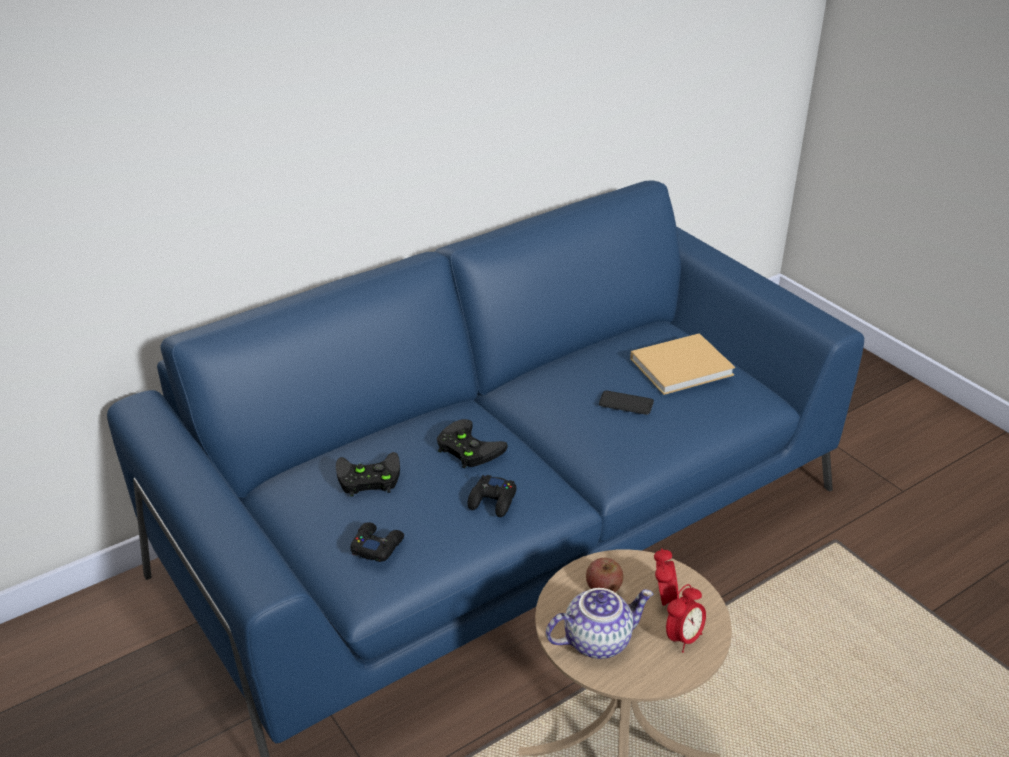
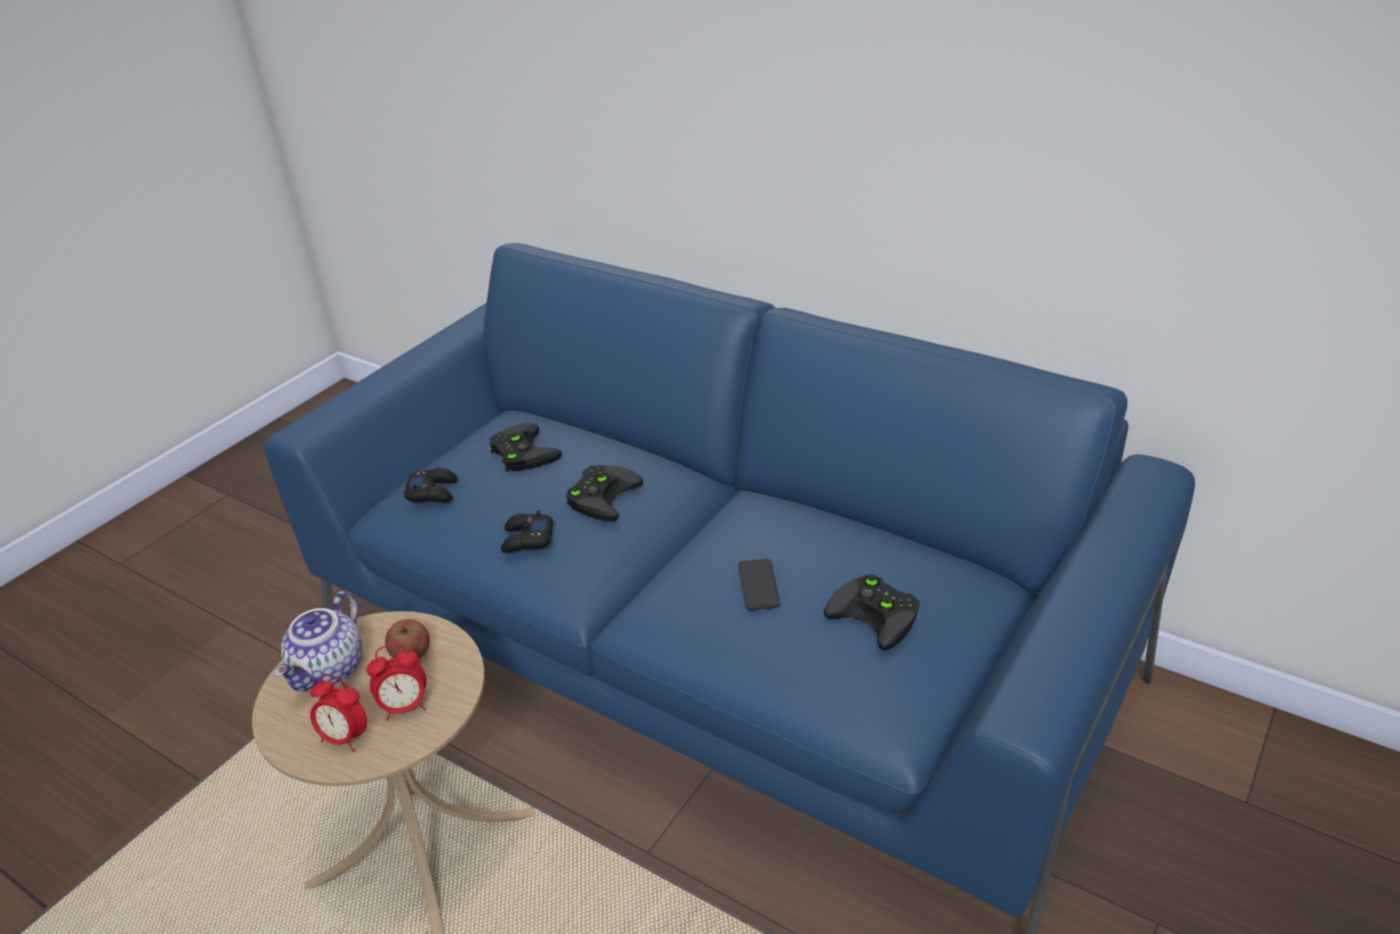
camera: 70 degrees right, 0 degrees up
(597, 639) = (330, 670): teapot -> teapot turned 60 degrees clockwise
(684, 366) = (878, 615): beige book -> black game controller

